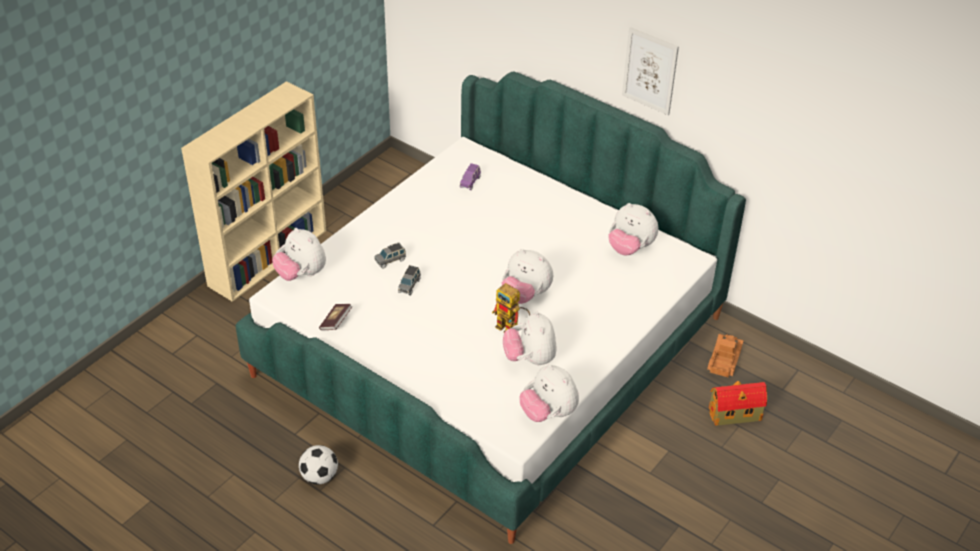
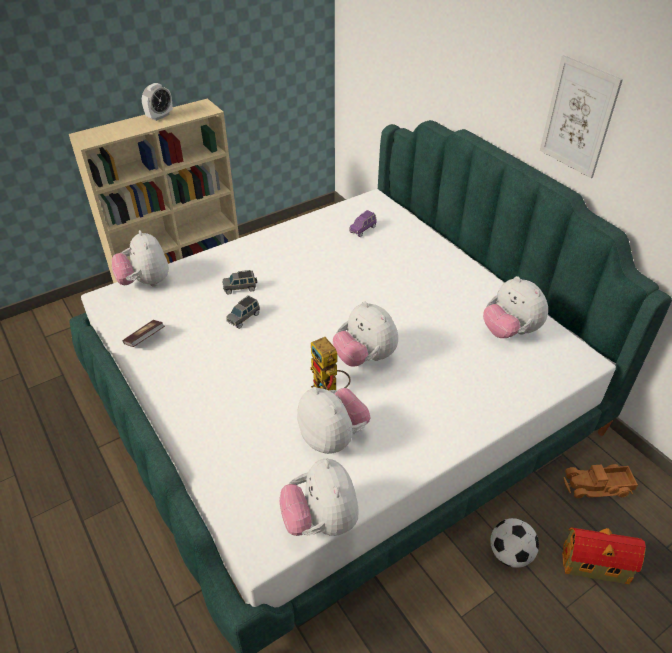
camera: 20 degrees right, 0 degrees up
(255, 111) = (160, 116): none -> alarm clock
(319, 476) = (92, 503): football -> football (510, 554)
(530, 359) = (333, 437): plush toy -> plush toy turned 135 degrees clockwise
(723, 359) = (598, 487): toy truck -> toy truck turned 135 degrees counterclockwise

